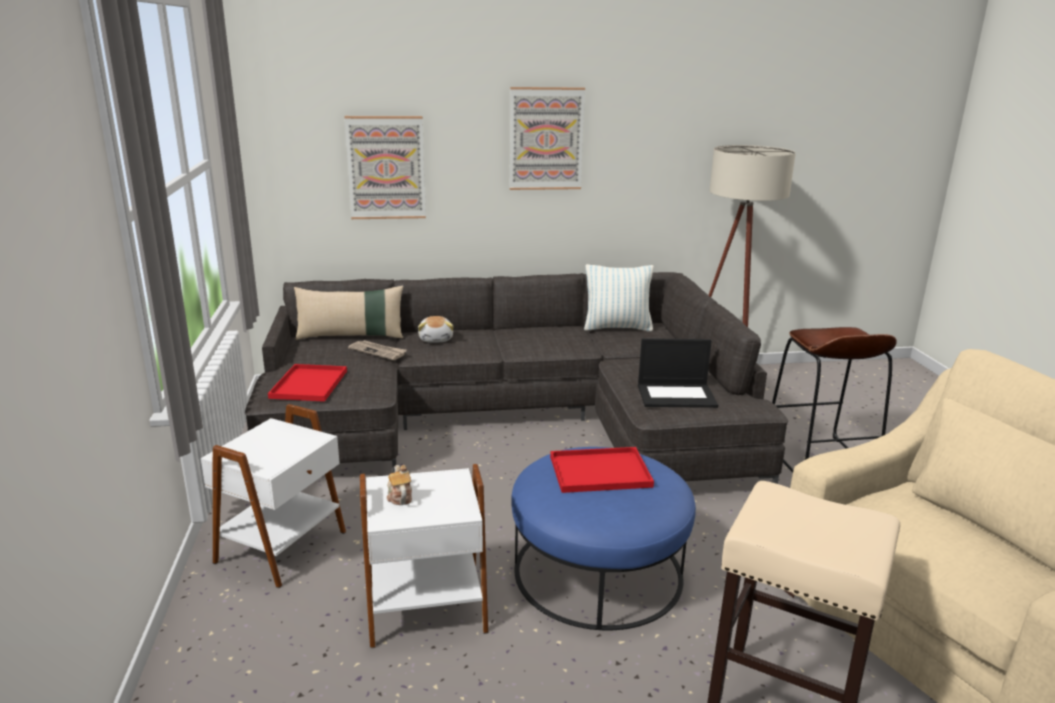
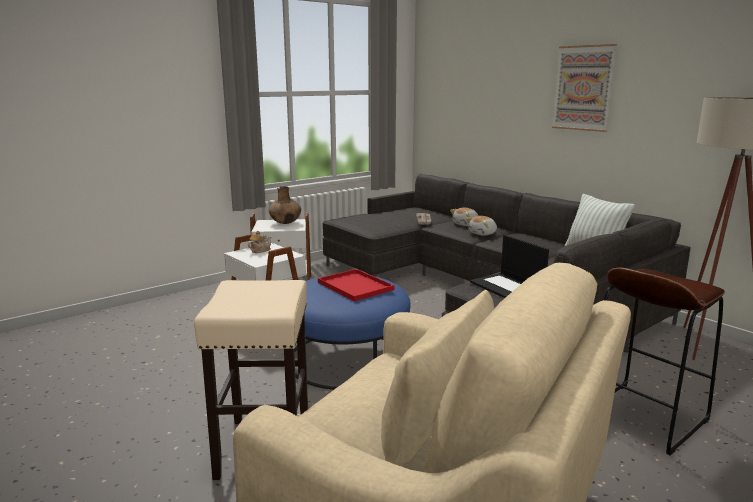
camera: 60 degrees right, 5 degrees down
(269, 439) = (285, 223): none -> brown vase
(308, 383) = (363, 219): red tray -> none
(351, 336) = (433, 212): beige pillow -> none
(386, 168) = (482, 106): picture -> none
(484, 344) = (483, 233): none -> plush toy

